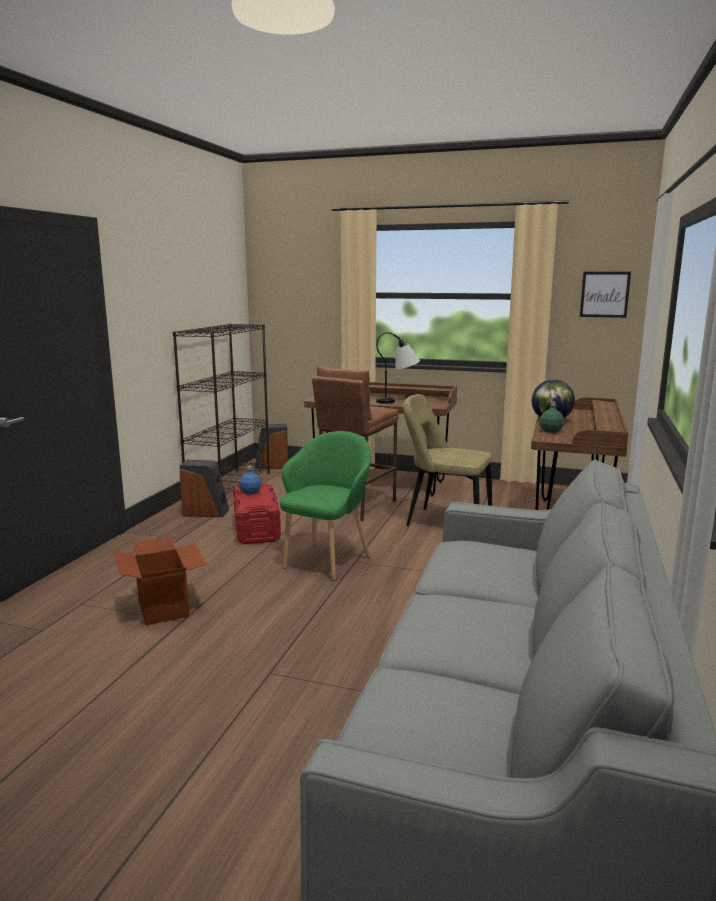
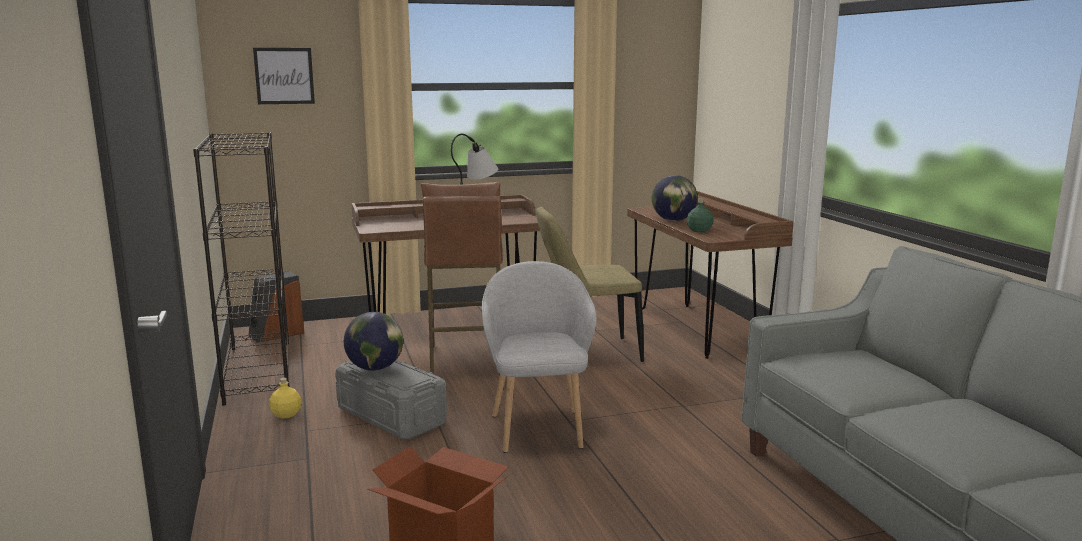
camera: 35 degrees left, 0 degrees up
(205, 512) = (286, 414): speaker -> yellow bottle
(250, 492) = (375, 368): blue bottle -> globe
(256, 528) = (391, 415): red storage box -> grey storage box
(327, 560) = (538, 429): green armchair -> grey armchair
(604, 294) = (660, 81): picture -> picture (284, 76)

